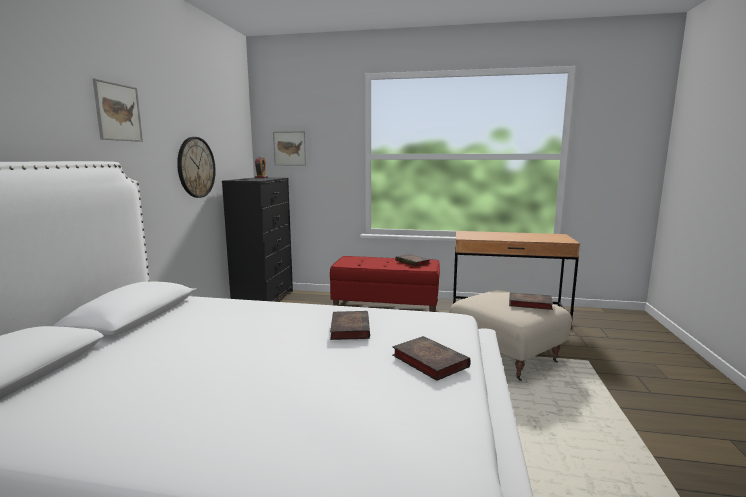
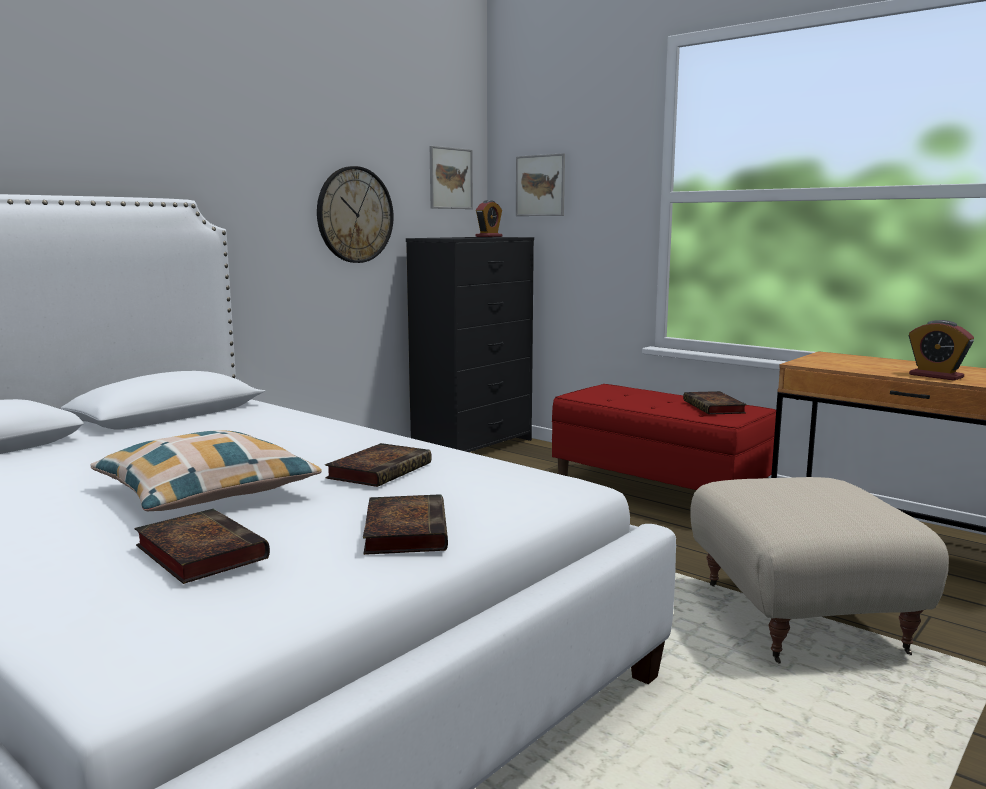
camera: 30 degrees right, 0 degrees up
(118, 112) = (213, 130): picture -> picture (450, 178)
(275, 365) = (207, 491): none -> pillow
(521, 238) = (936, 376): none -> alarm clock
(528, 304) = (843, 508): book -> book (198, 552)

